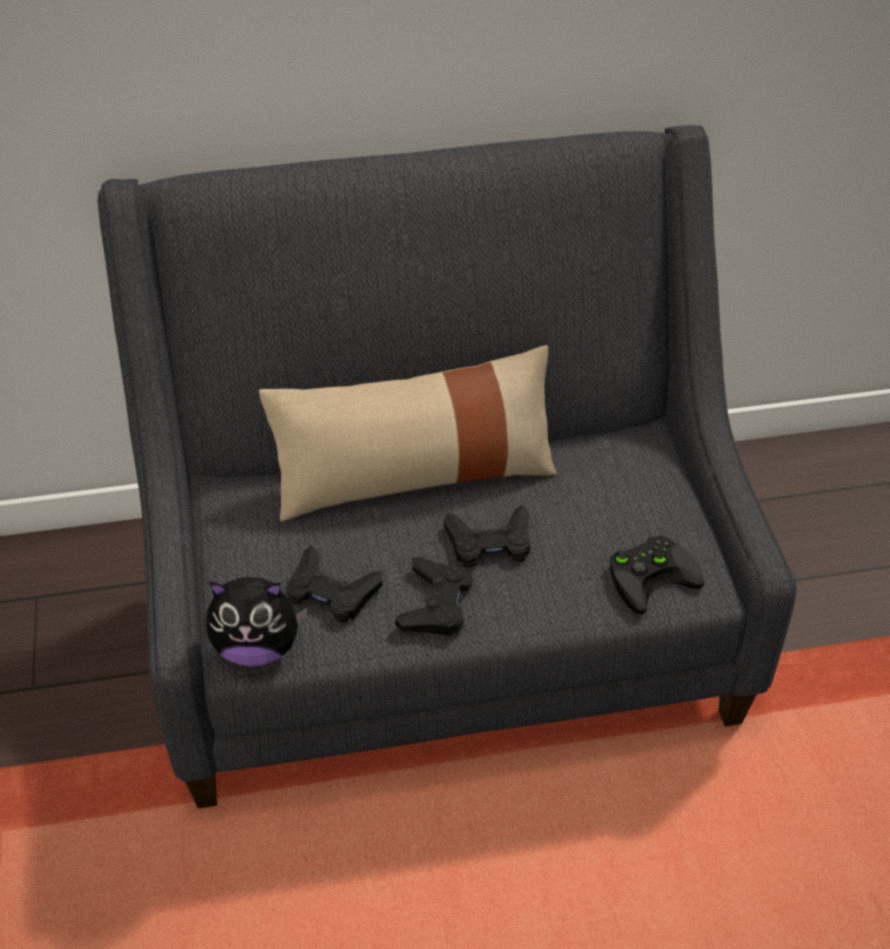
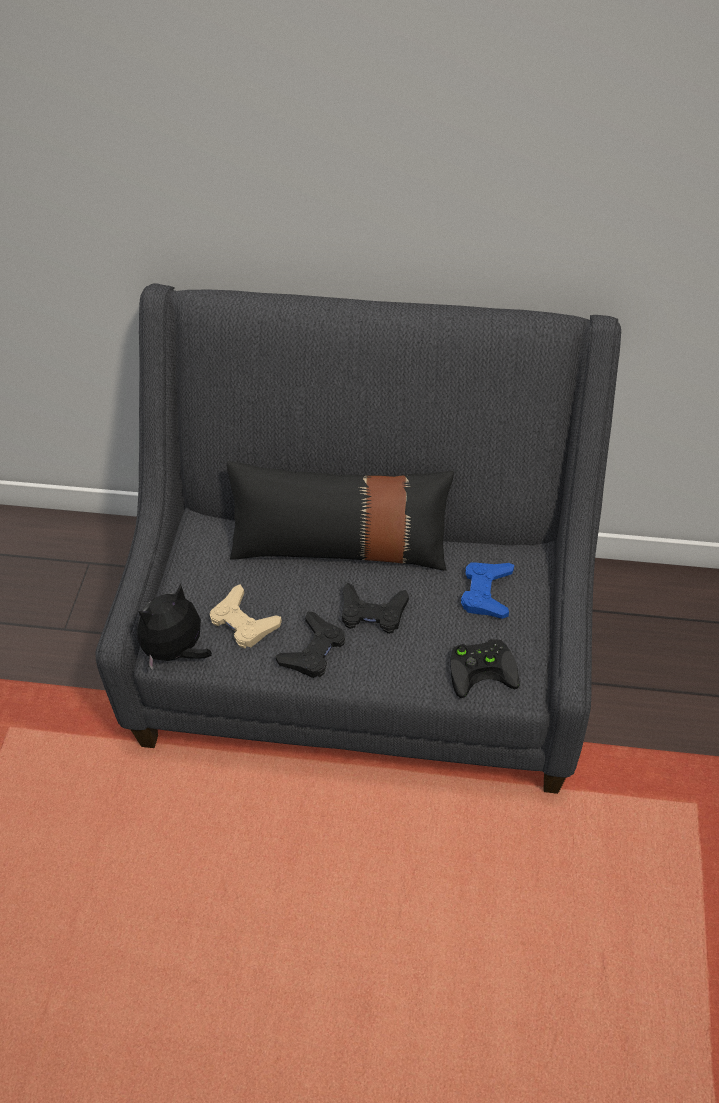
camera: 20 degrees right, 5 degrees up
(257, 648) = (177, 651): plush toy -> plush toy turned 120 degrees clockwise
(331, 592) = (243, 622): black game controller -> beige game controller
(414, 475) = (340, 546): beige pillow -> black pillow
(616, 489) = (486, 593): none -> blue game controller

